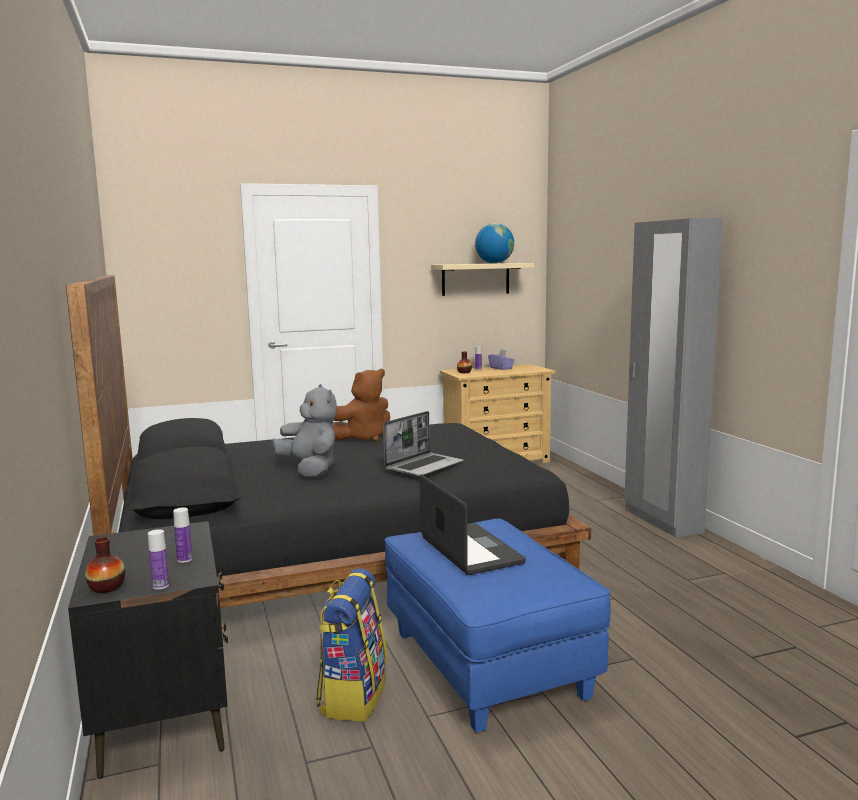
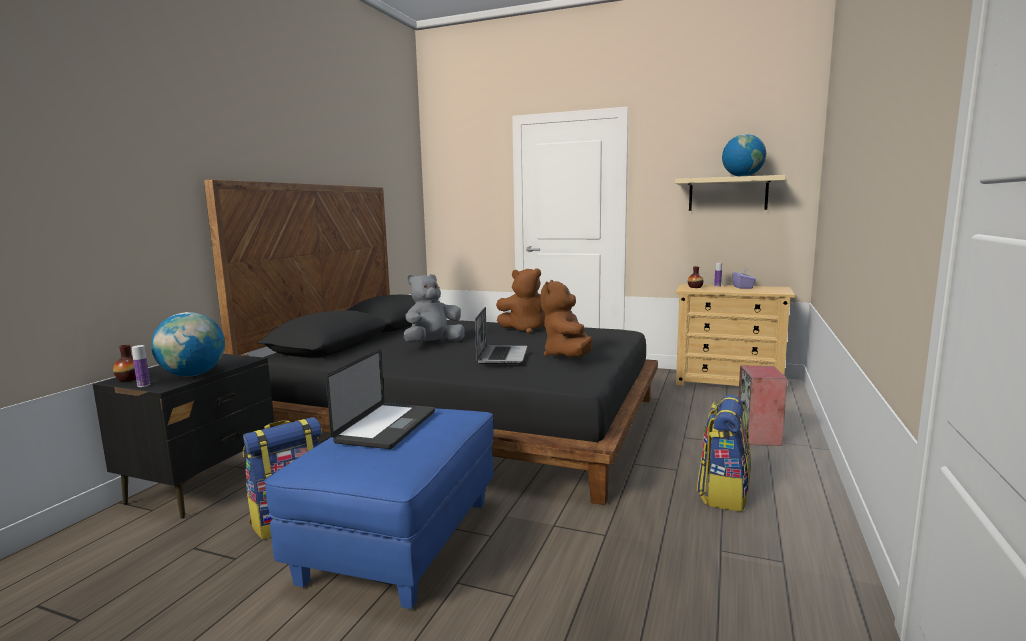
camera: 40 degrees right, 0 degrees up
(184, 559) = (193, 375): bottle -> globe
(310, 470) = (433, 344): grey plush toy -> grey plush toy turned 135 degrees counterclockwise
(424, 466) = (501, 356): laptop -> laptop turned 75 degrees counterclockwise
(472, 455) = (568, 356): none -> brown plush toy
(587, 498) = (759, 437): none -> speaker
(631, 544) = (723, 493): none -> backpack
(662, 521) = (807, 482): grey wardrobe -> none

